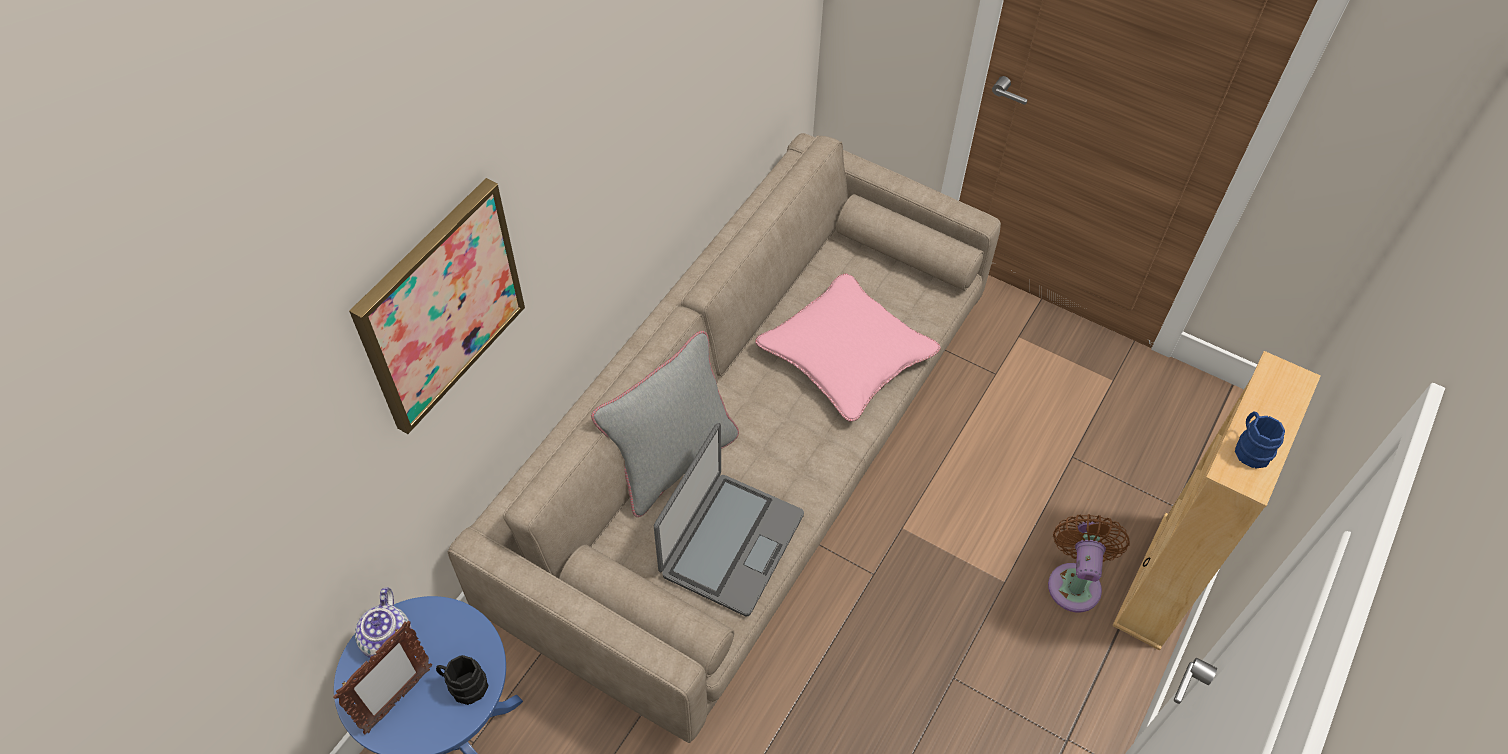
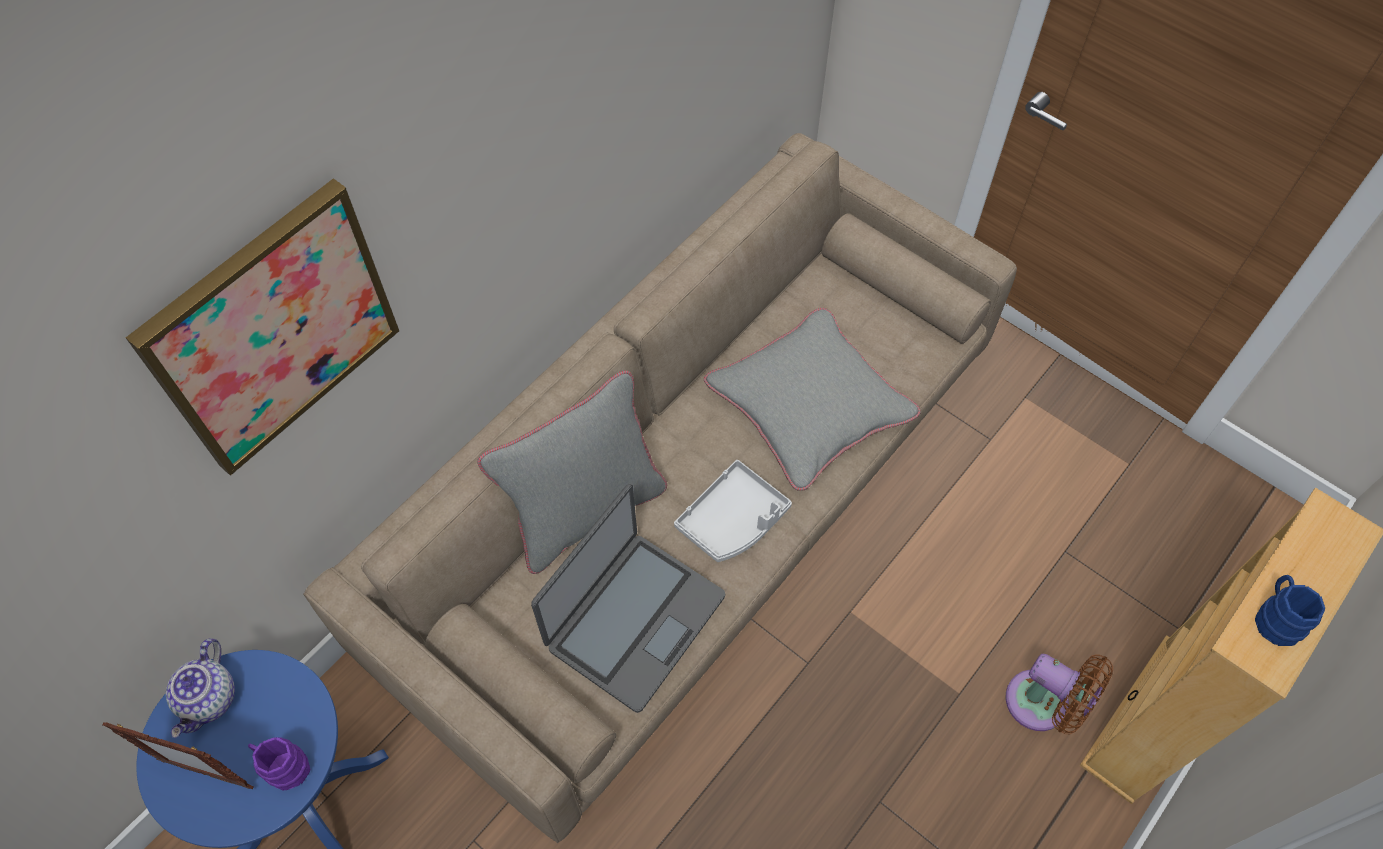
camera: 10 degrees right, 5 degrees up
(398, 700) = (206, 773): picture frame -> picture frame turned 60 degrees clockwise
(464, 686) = (283, 766): black mug -> purple mug
(799, 453) = (733, 520): none -> grey tray
(846, 354) = (809, 405): pink pillow -> grey pillow
(1075, 582) = (1043, 705): brown fan -> brown fan turned 105 degrees clockwise

